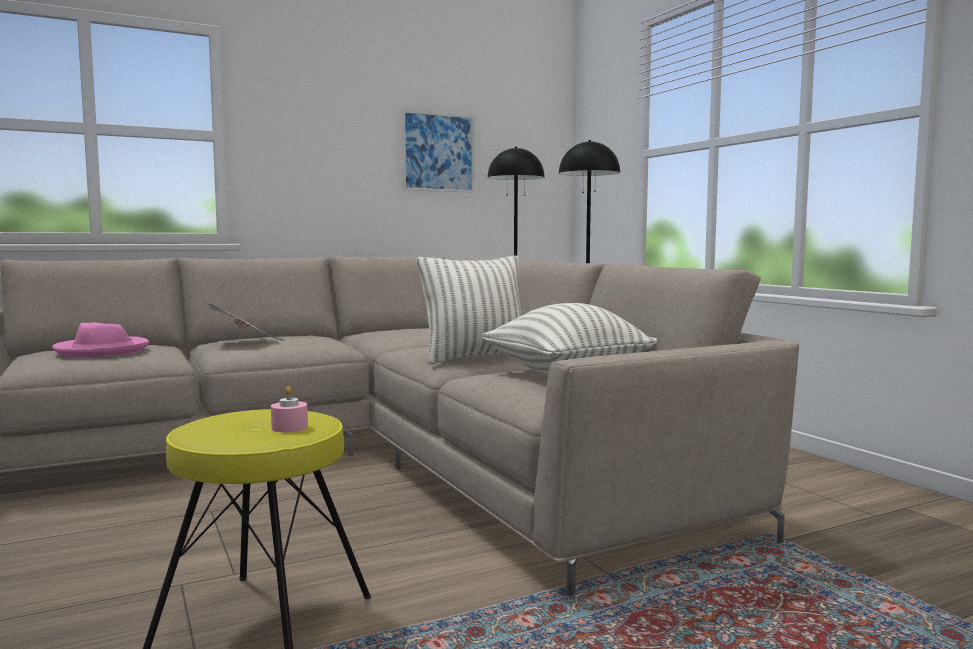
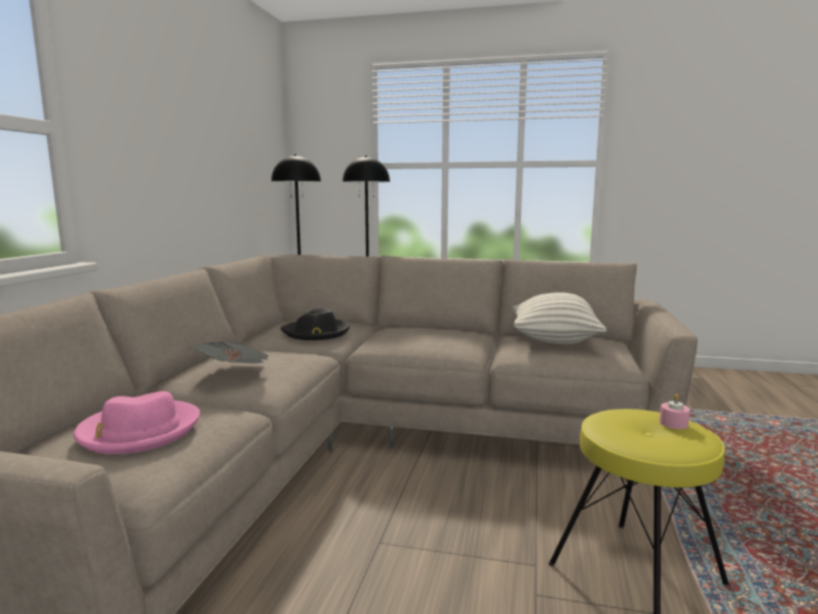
camera: 50 degrees left, 5 degrees up
(404, 334) = (316, 332): none -> black hat
(438, 152) = (222, 154): picture -> none
(476, 358) = (455, 341): pillow -> none

